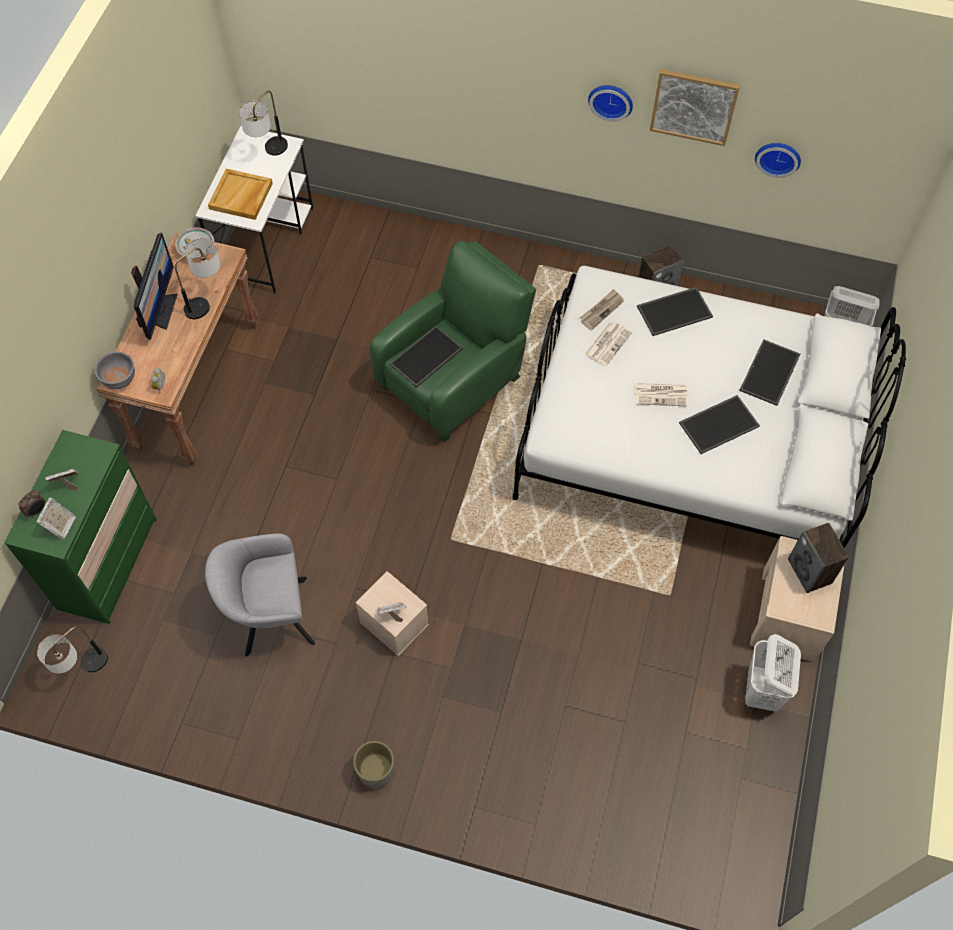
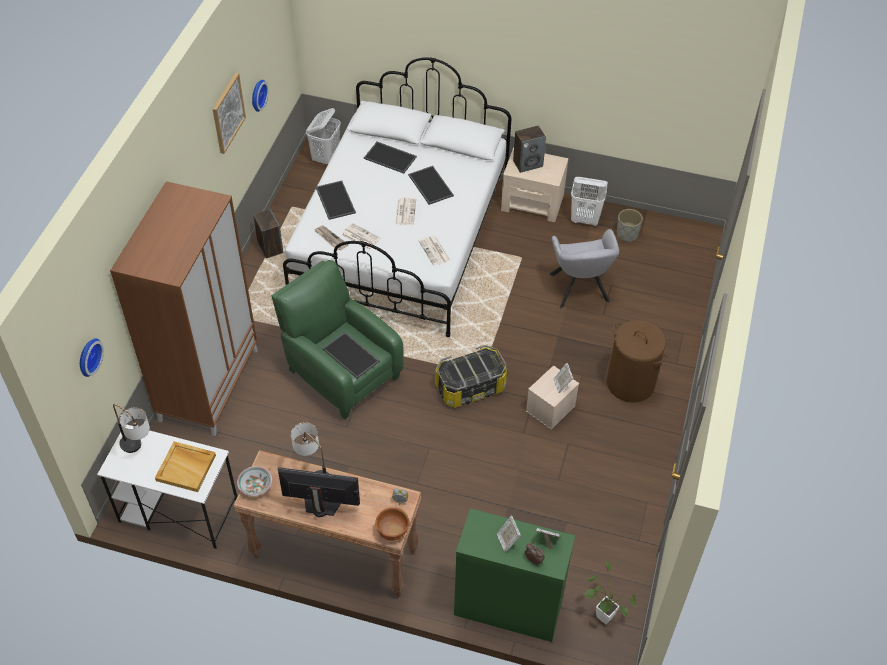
camera: 90 degrees left, 10 degrees down
(83, 669) = (602, 614): table lamp -> potted plant
(120, 379) = (392, 531): grey bowl -> brown bowl
(270, 616) = (549, 487): grey armchair -> grey armchair (580, 290)
(376, 772) = (660, 417): grey planter -> grey planter (627, 234)
(429, 525) = (470, 387): none -> storage box
(435, 250) = (208, 384): none -> brown wardrobe
(436, 734) = (630, 383): none -> brown laundry basket
(588, 432) = (435, 251): none -> newspaper
(611, 100) = (204, 160): wall clock -> wall clock (88, 356)

